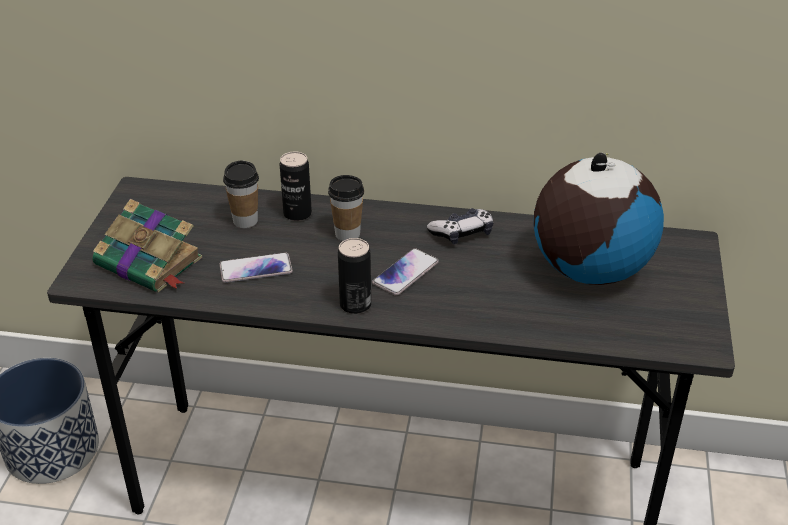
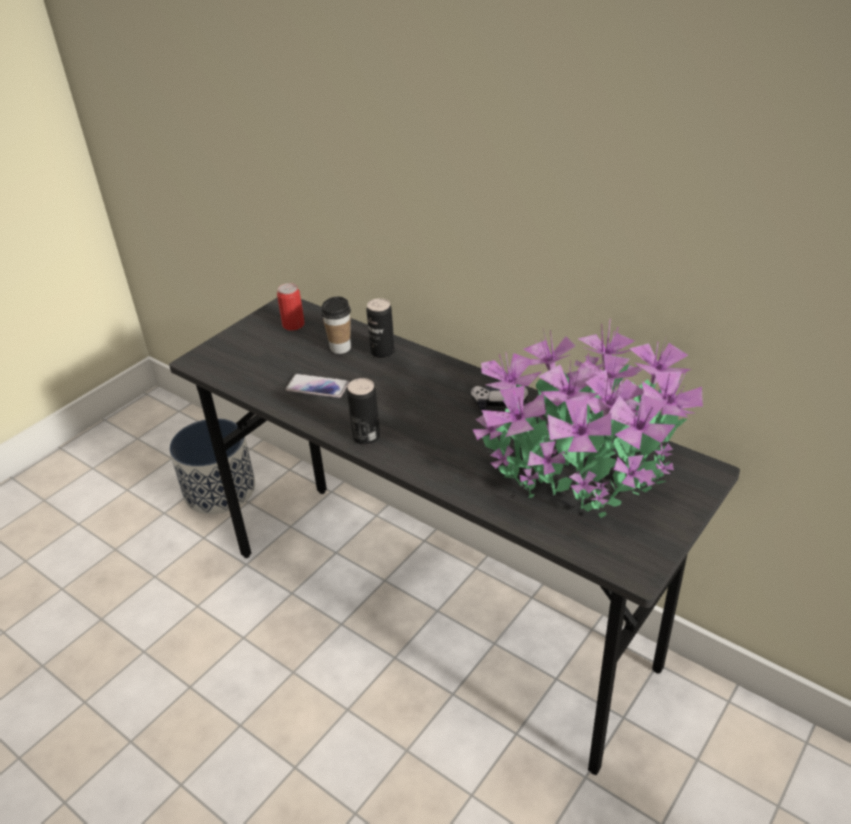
camera: 30 degrees right, 0 degrees up
(150, 263) = (250, 361): book -> none
(167, 210) = (293, 325): none -> can
(347, 234) = (407, 379): cup -> none
(405, 273) = (426, 423): phone -> none
(589, 270) = (584, 467): globe -> potted plant

